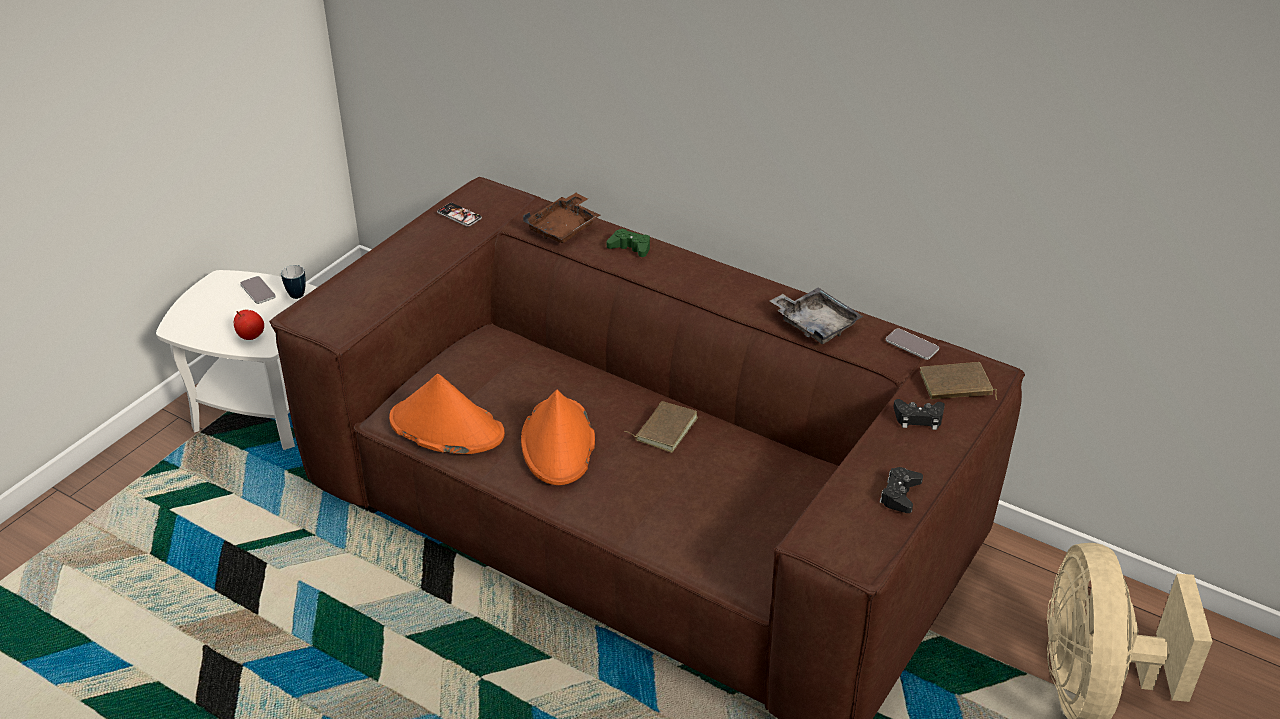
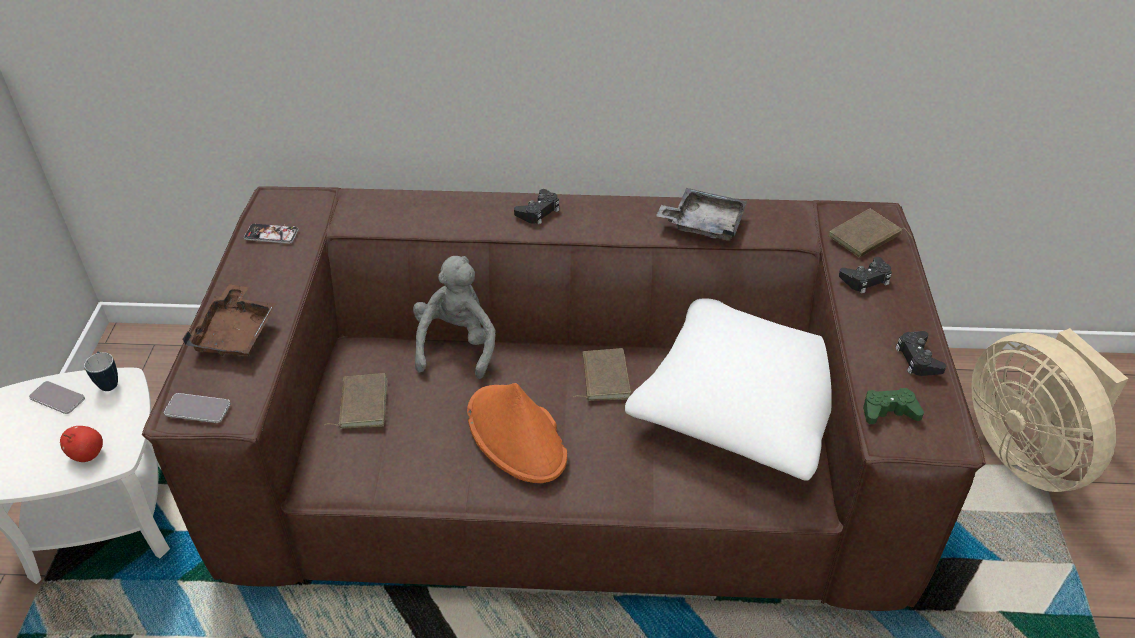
camera: 30 degrees left, 5 degrees up
(446, 427) = (390, 468): orange hat -> none
(460, 375) = (361, 404): none -> brown book
(564, 228) = (392, 211): brown tray -> brown tray (236, 333)
(568, 360) = (457, 345): none -> grey plush toy
(630, 248) = (474, 209): green game controller -> green game controller (889, 411)
(681, 267) = (538, 211): none -> black game controller
(766, 495) = (743, 404): none -> white pillow
(912, 345) = (798, 213): phone -> phone (197, 409)

